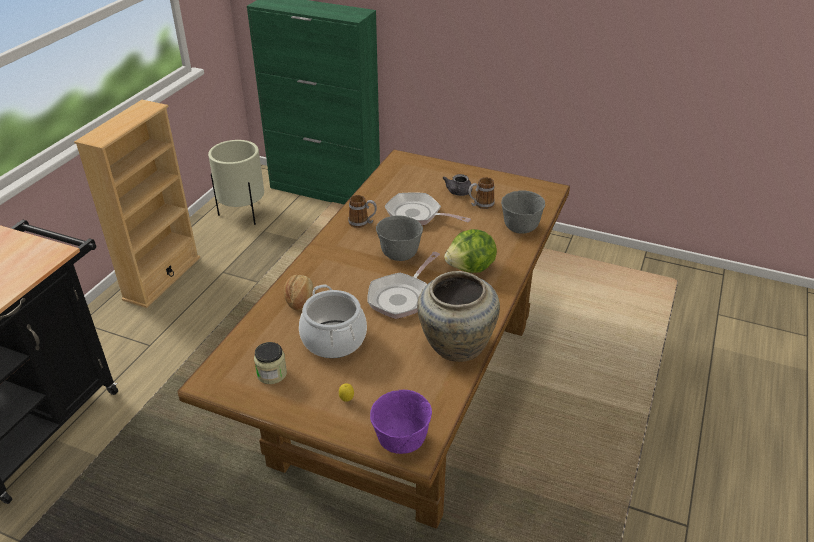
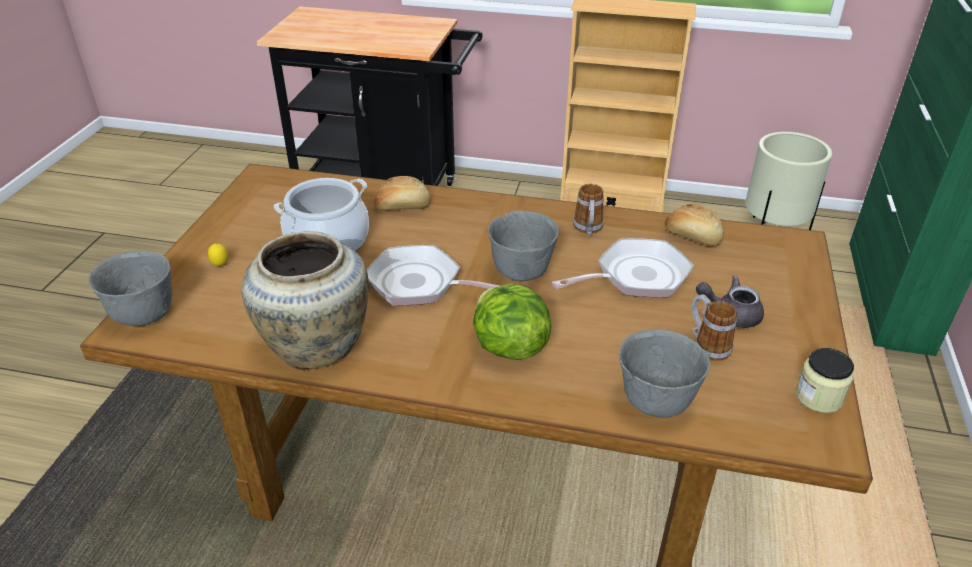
camera: 80 degrees right, 0 degrees up
(272, 374) = (269, 210): jar -> jar (818, 397)
(383, 188) = (692, 236): none -> bread
(401, 442) = (142, 315): purple bowl -> grey bowl
(417, 215) = (636, 277): frying pan -> frying pan turned 45 degrees clockwise

